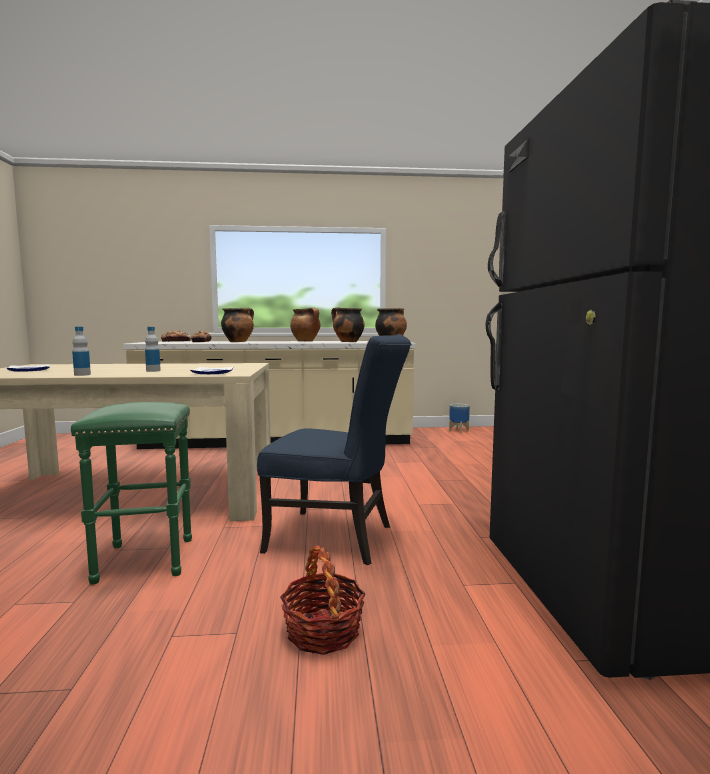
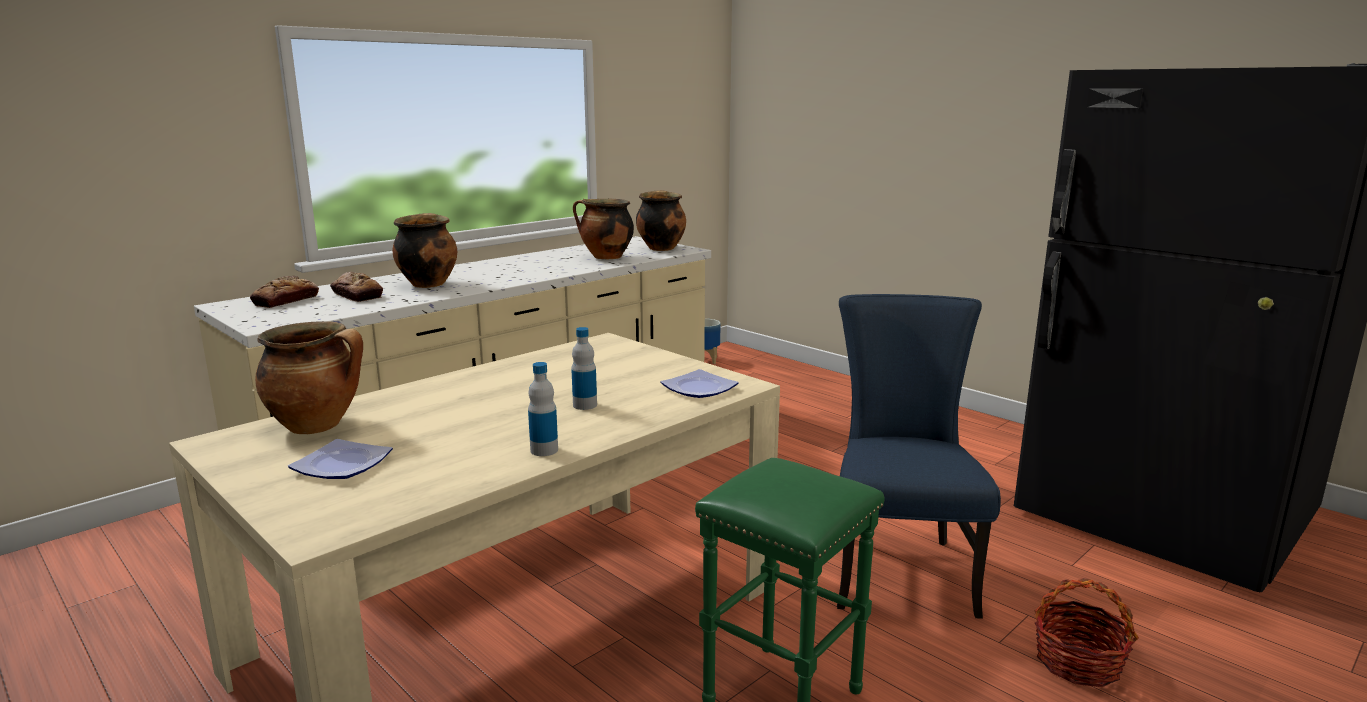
camera: 40 degrees left, 10 degrees up
(306, 341) = (523, 262): cooking pot -> cooking pot (318, 426)
(338, 538) = (898, 567): blue chair -> blue chair turned 60 degrees counterclockwise

